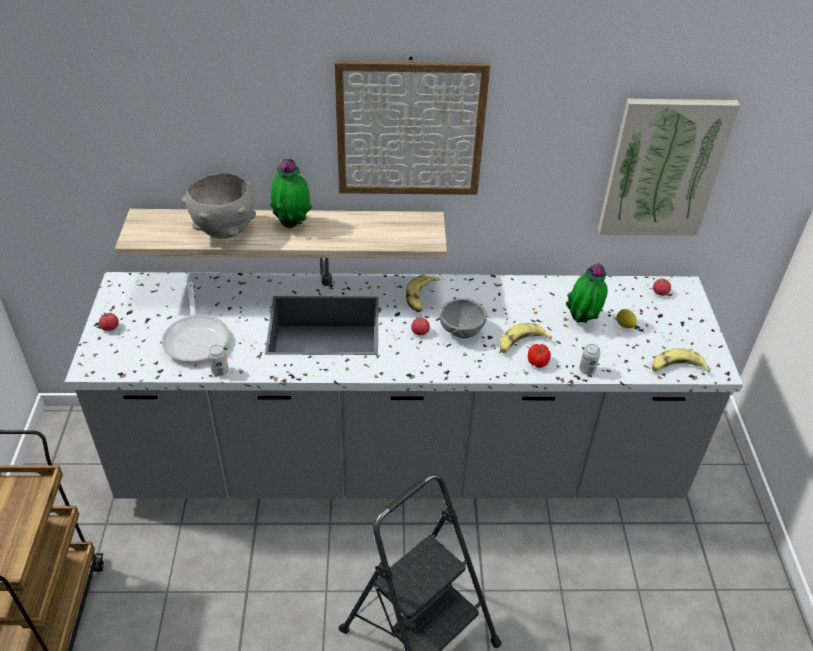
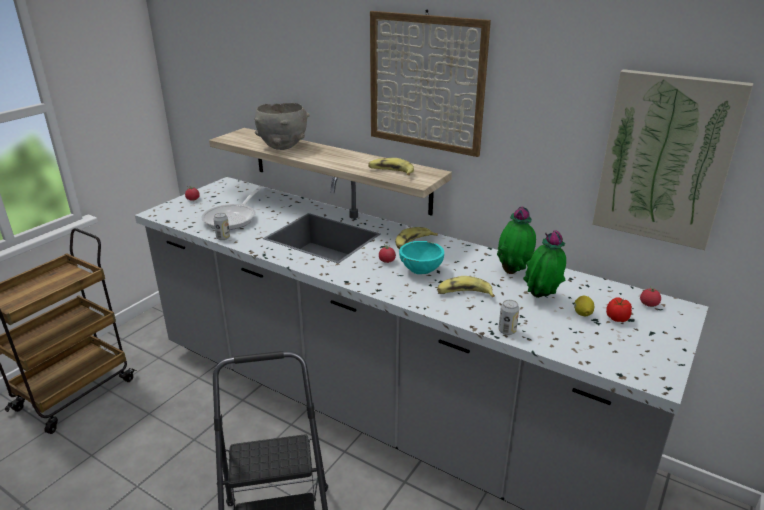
camera: 35 degrees right, 15 degrees down
(293, 224) = (330, 153): potted plant -> potted plant (513, 272)
(462, 331) = (421, 271): grey bowl -> turquoise bowl
(537, 362) = (464, 310): tomato -> tomato (616, 318)
(676, 368) = (607, 362): banana -> banana (391, 172)

